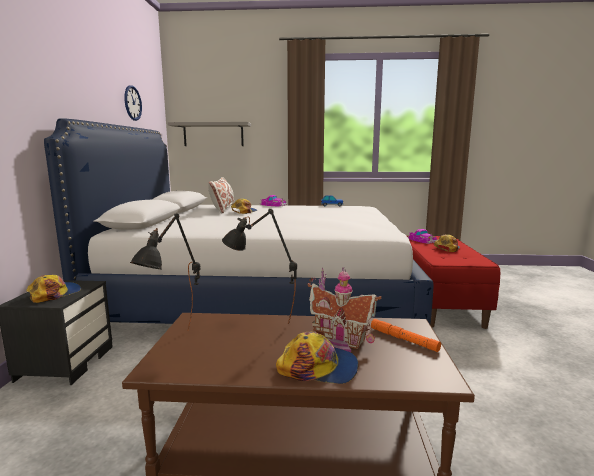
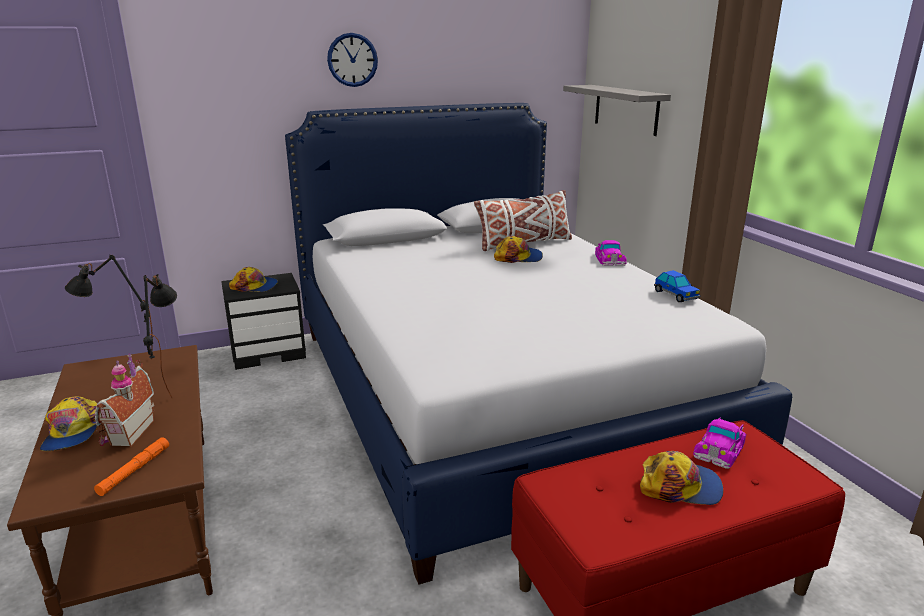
camera: 65 degrees right, 10 degrees up
(132, 103) = (482, 66): wall clock -> wall clock (352, 60)

